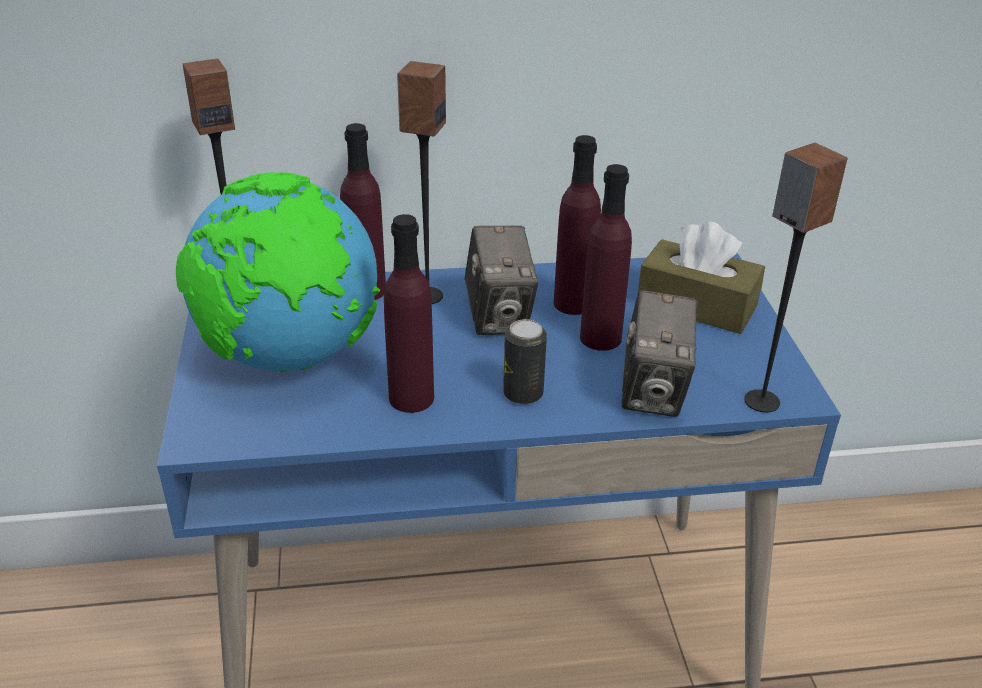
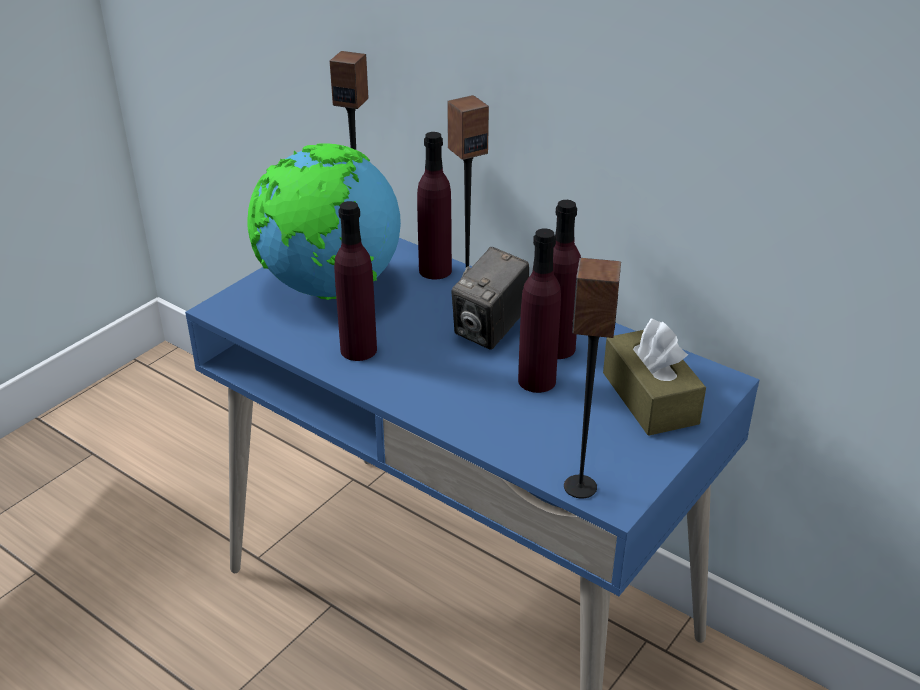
camera: 45 degrees right, 0 degrees up
(523, 394) = (426, 385): can -> none
(653, 392) = (512, 435): camera -> none

